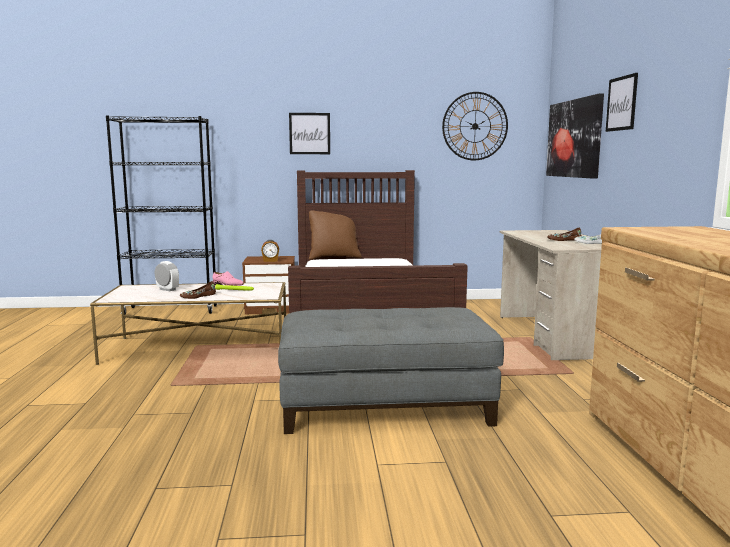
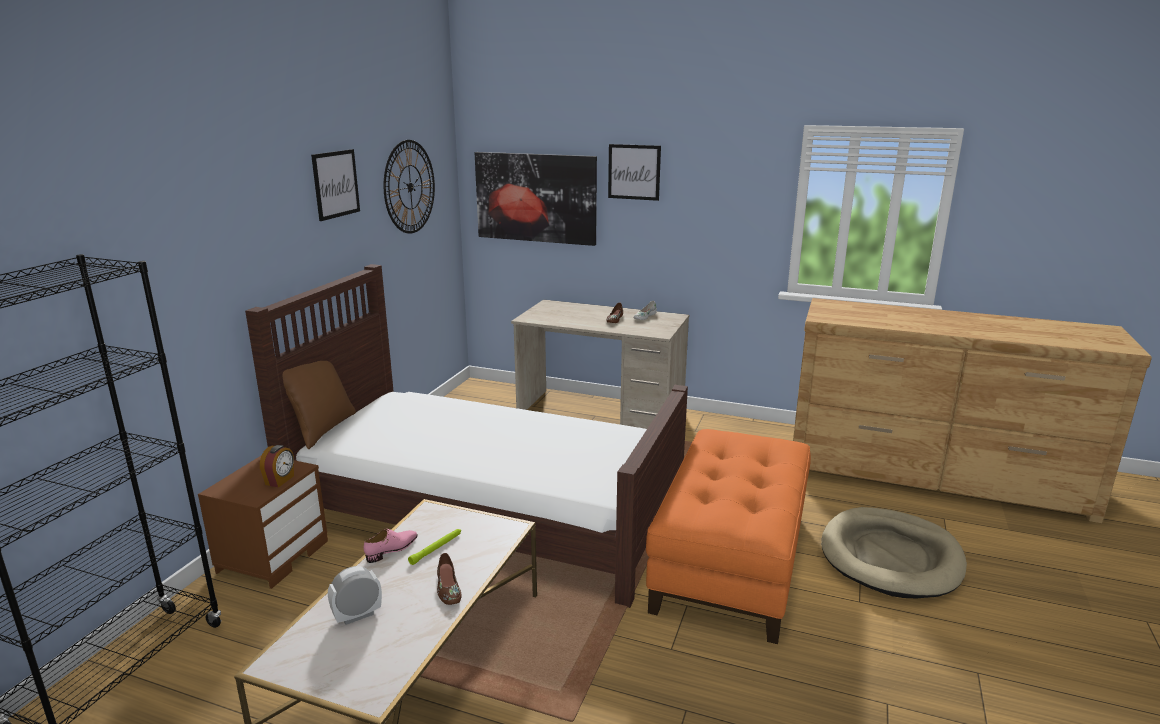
camera: 65 degrees left, 10 degrees up
(309, 133) = (245, 240): picture -> picture (336, 184)
(385, 405) = (729, 560): grey ottoman -> orange ottoman
(480, 477) = (891, 557): none -> beige dog bed

